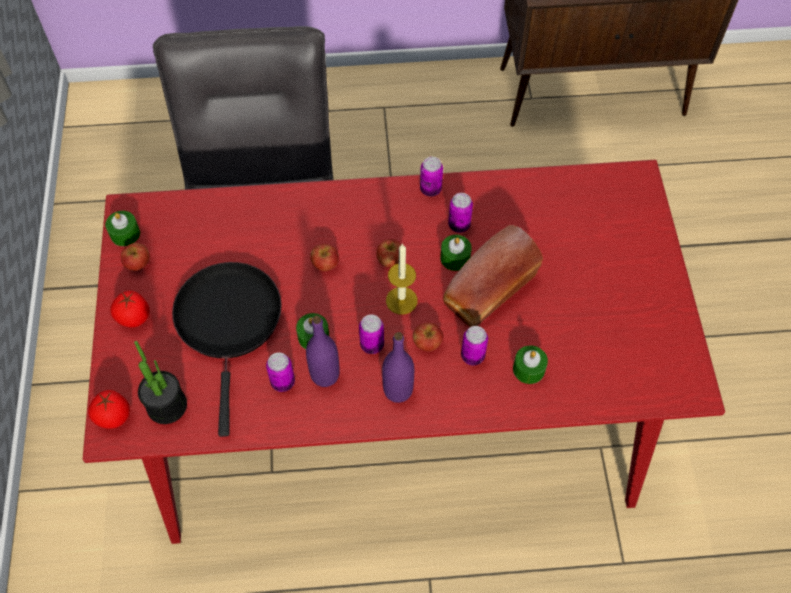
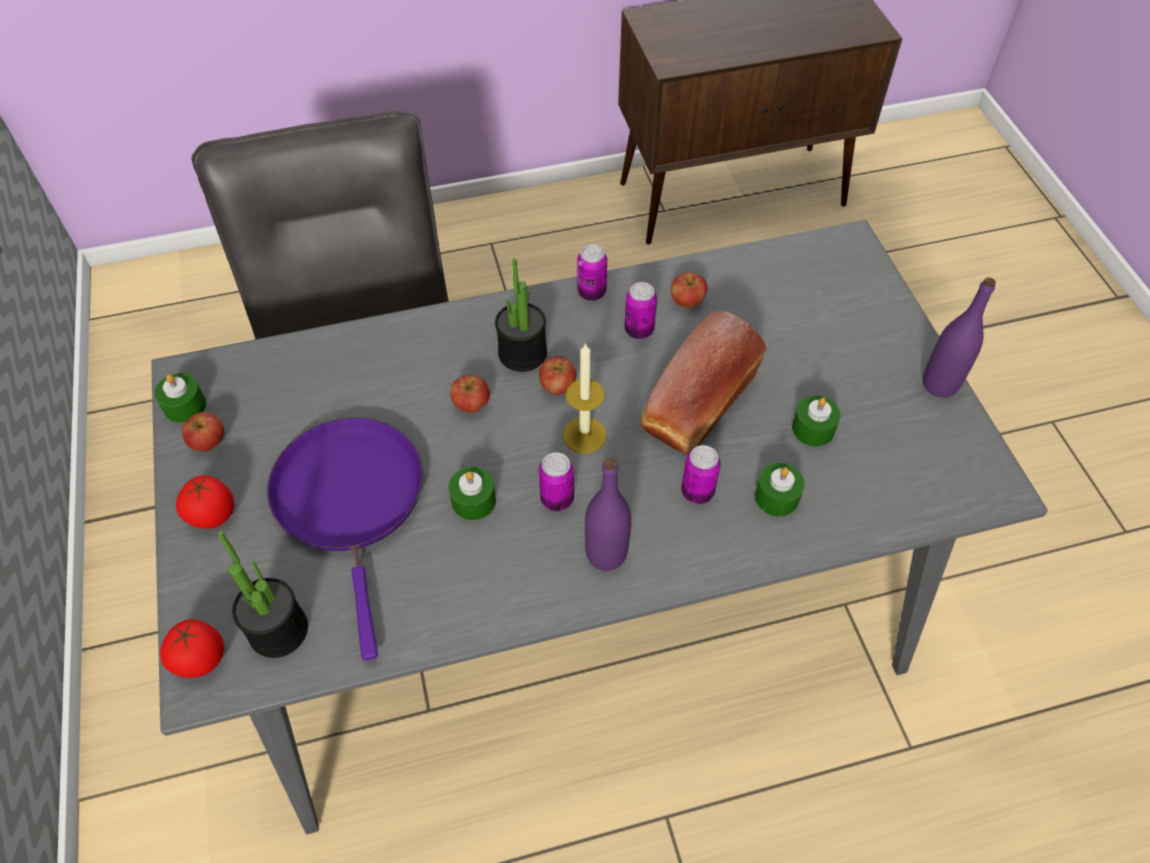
camera: 10 degrees left, 5 degrees down
(229, 322) = (351, 500): black frying pan -> purple frying pan
(283, 382) = (442, 569): can -> none
(325, 375) = (500, 550): purple bottle -> purple bottle (939, 384)
(369, 230) = (522, 353): none -> potted plant
(397, 406) = (577, 596): red dining table -> grey dining table
(427, 343) = (632, 485): apple -> apple (687, 301)
(455, 258) = (643, 371): green candle -> green candle (813, 429)

